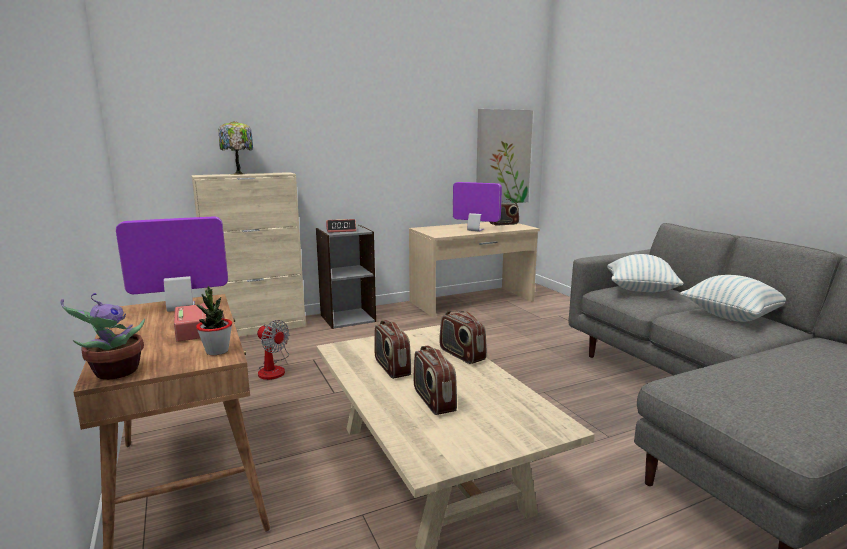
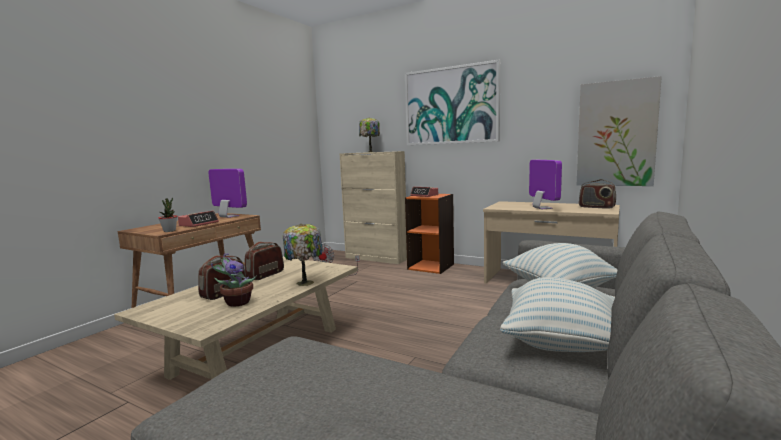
camera: 55 degrees right, 5 degrees down
(114, 373) = (137, 229): potted plant -> potted plant (236, 302)
(347, 318) = (431, 266): grey bookcase -> orange bookcase
(351, 115) = (451, 105): none -> picture
(461, 355) = (306, 282): radio -> table lamp

